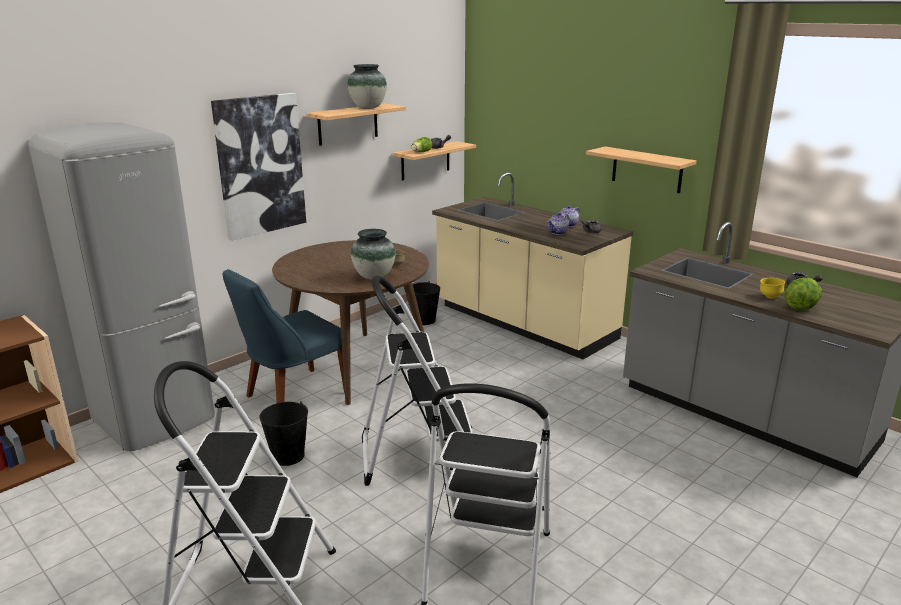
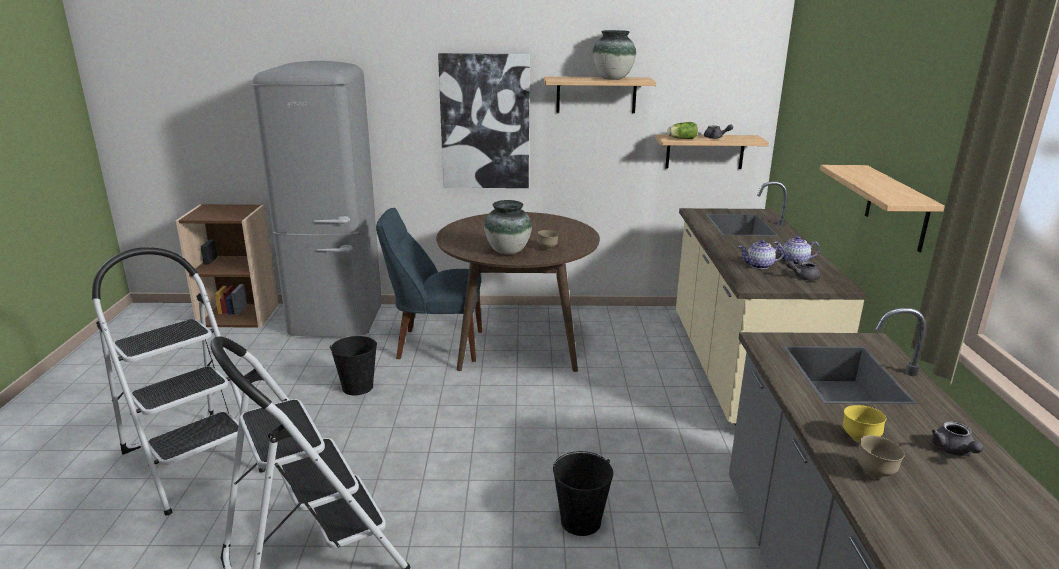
camera: 45 degrees right, 0 degrees up
(417, 455) = (434, 438): step ladder -> none
(424, 320) = (642, 329): black bucket -> black bucket (581, 521)
(800, 307) = (875, 473): lettuce -> brown bowl

